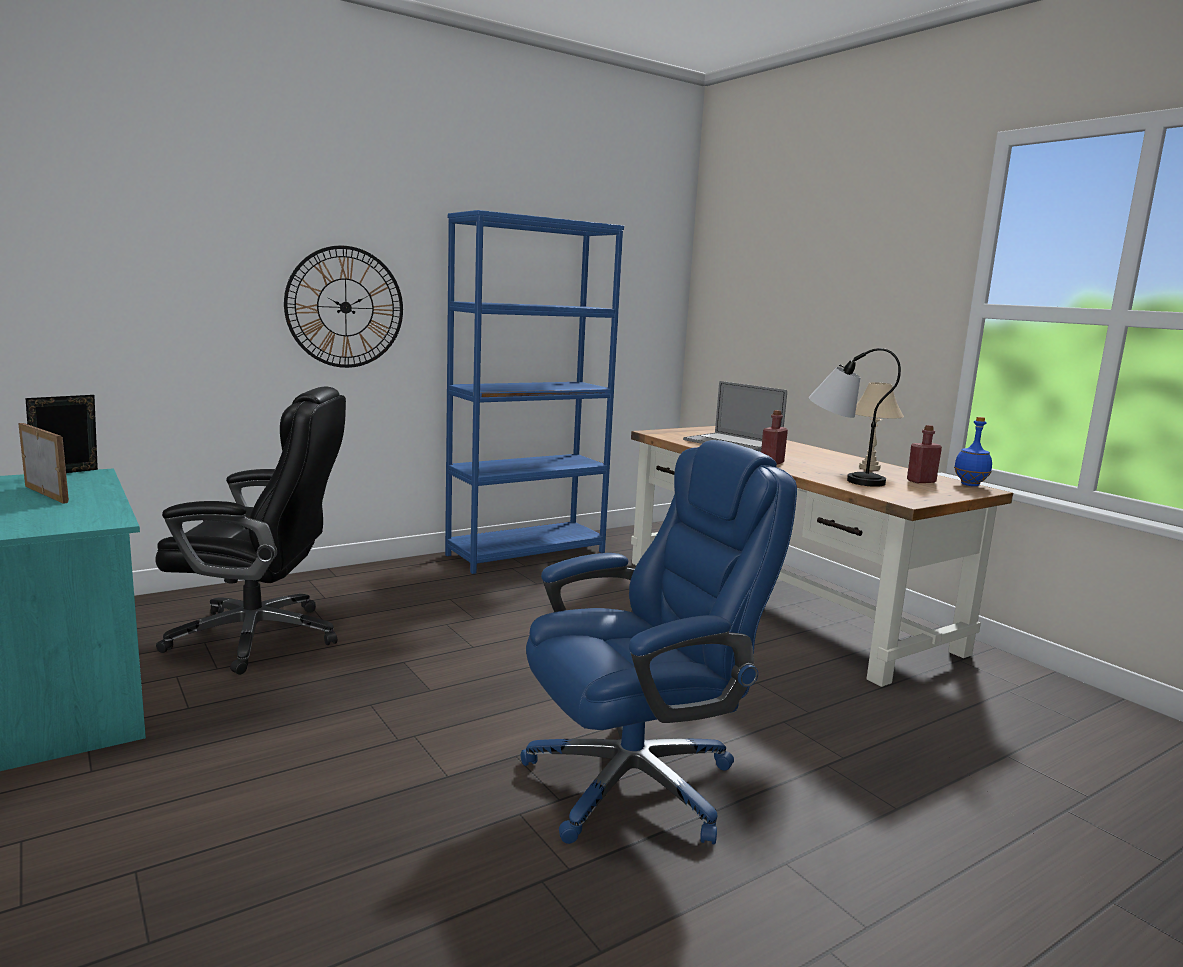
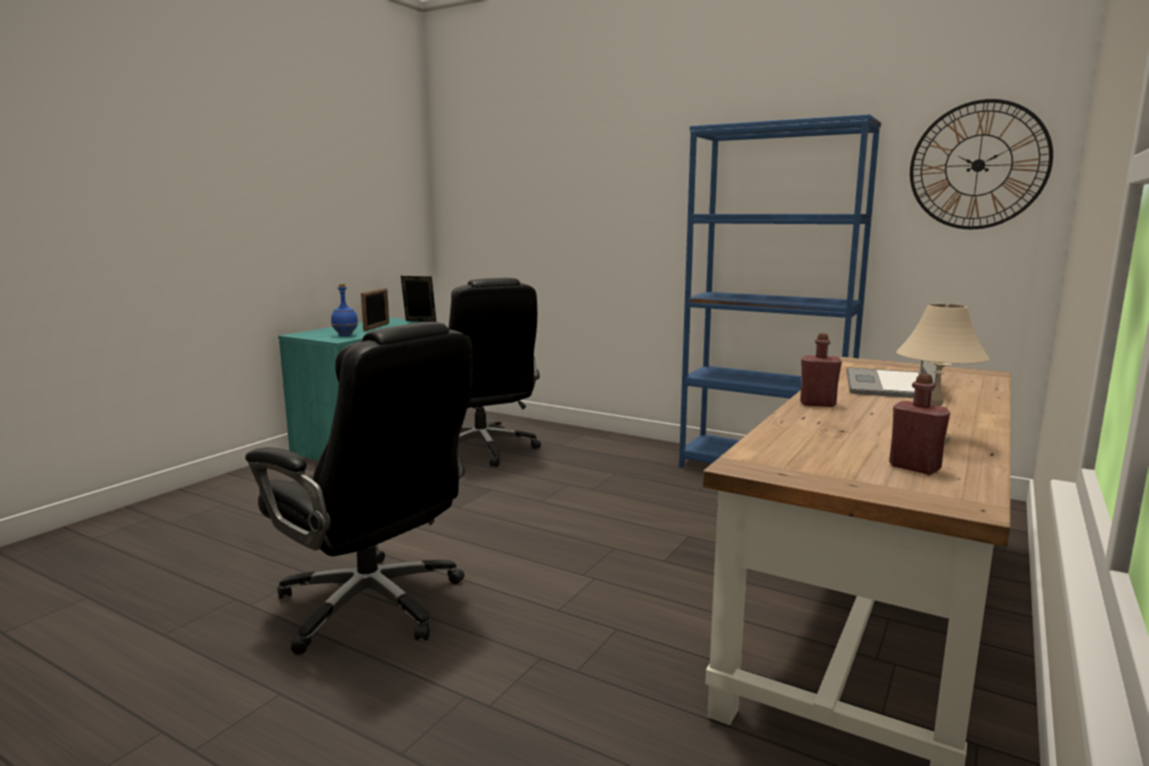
camera: 65 degrees right, 0 degrees up
(345, 307) = (631, 223): wall clock -> wall clock (978, 165)
(637, 782) = (374, 605): blue office chair -> black office chair
(840, 478) = (812, 432): table lamp -> none
(970, 485) = (982, 496): blue bottle -> blue bottle (345, 335)

